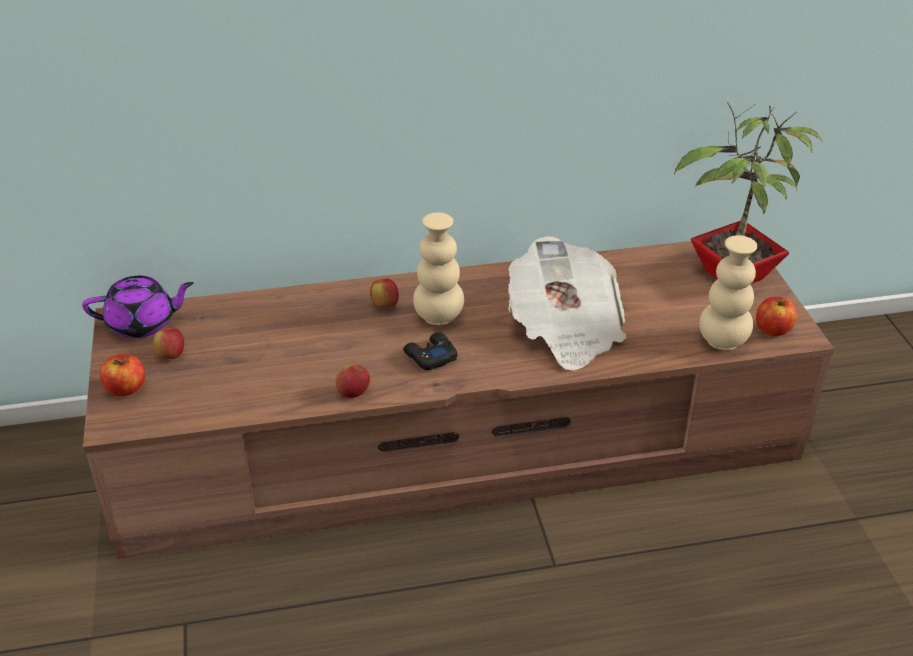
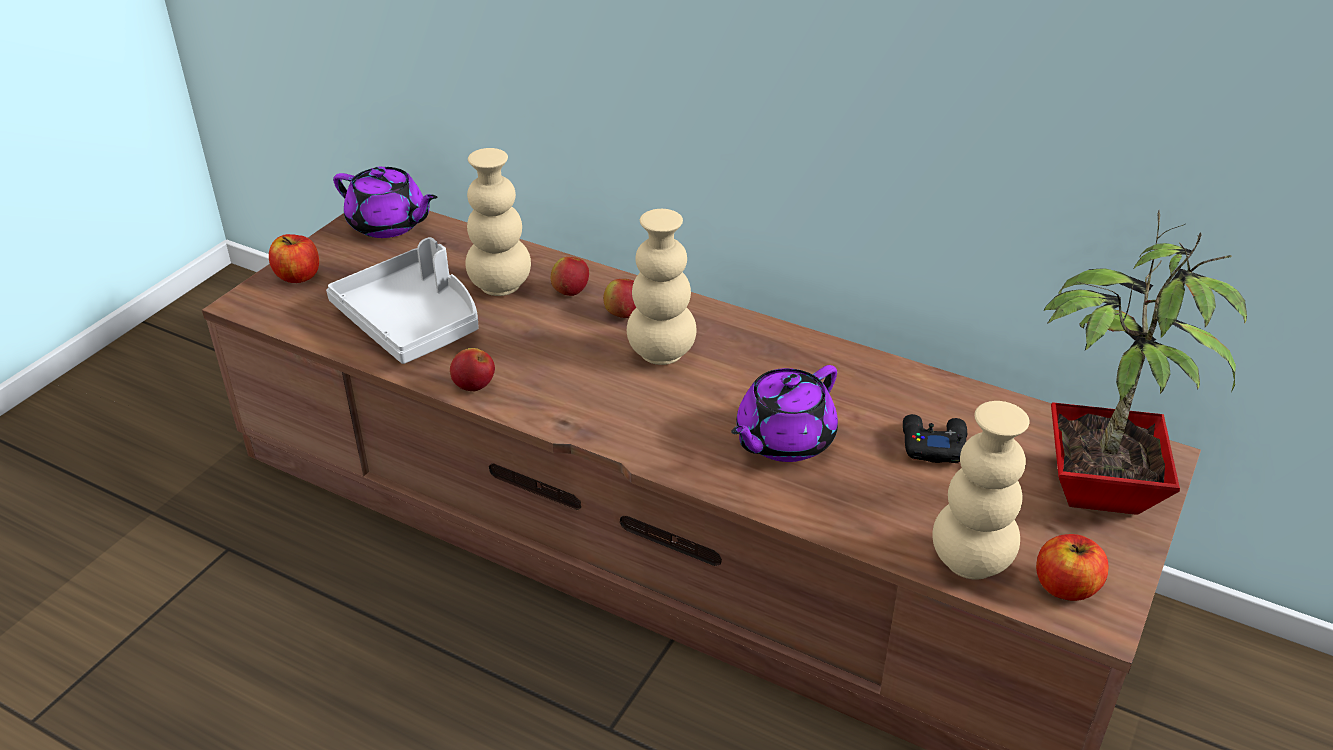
camera: 40 degrees right, 0 degrees up
(171, 355) = (371, 265): apple -> apple (570, 292)
(255, 376) = (412, 322): none -> grey tray
(283, 326) = (500, 286): none -> beige vase
(430, 356) = (597, 390): black game controller -> black game controller (932, 444)
(565, 330) = (783, 440): newspaper -> purple teapot

